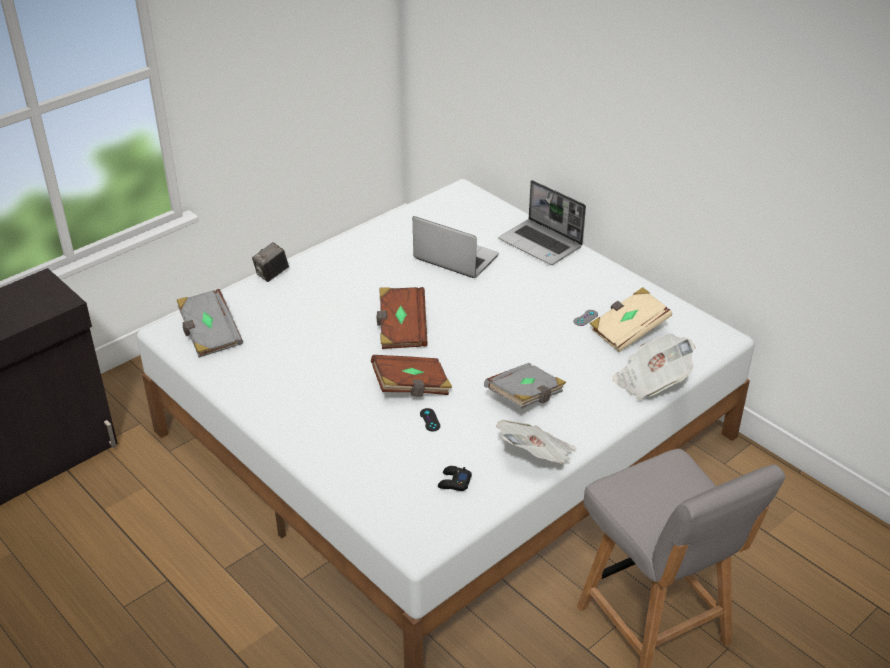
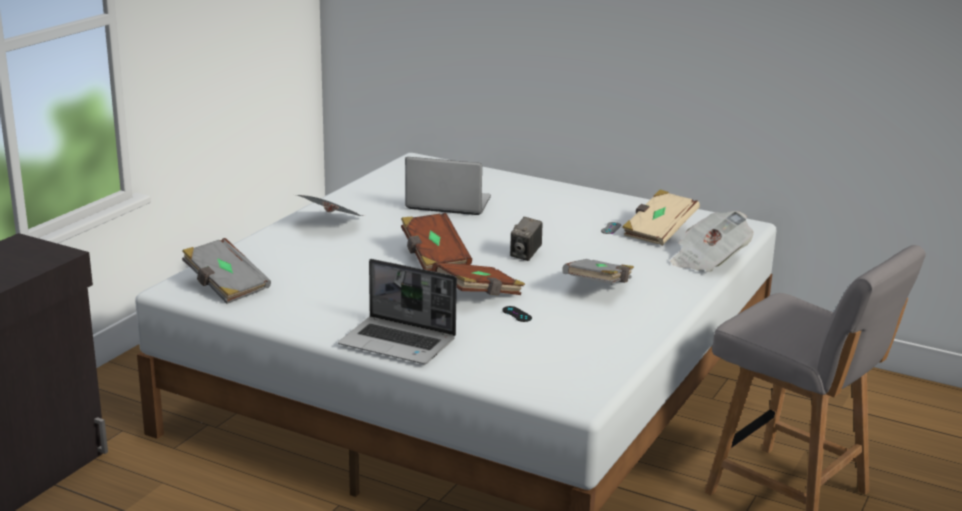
camera: 20 degrees left, 15 degrees down
(272, 274) = (261, 236): camera -> camera (525, 255)
(454, 482) = (578, 353): black game controller -> none
(537, 457) = (645, 324): newspaper -> newspaper (332, 224)
(541, 244) = (526, 186): laptop -> laptop (399, 343)

